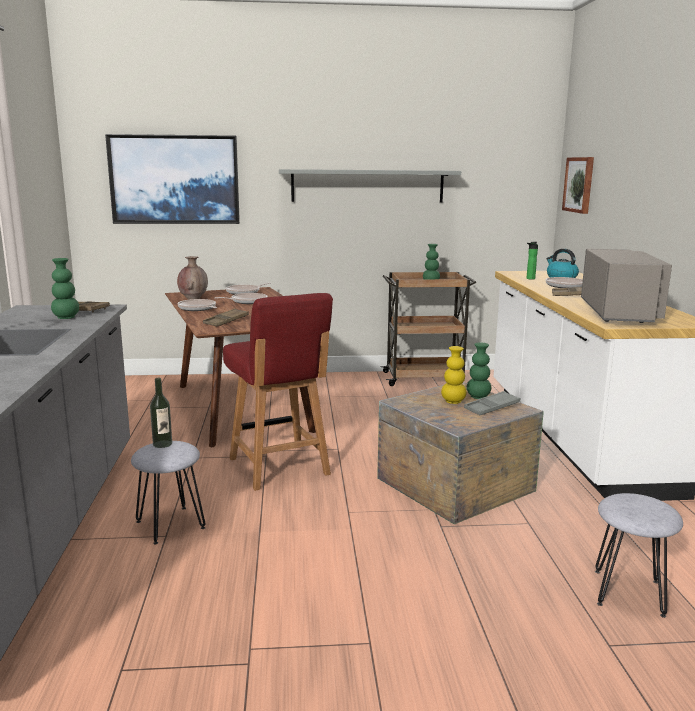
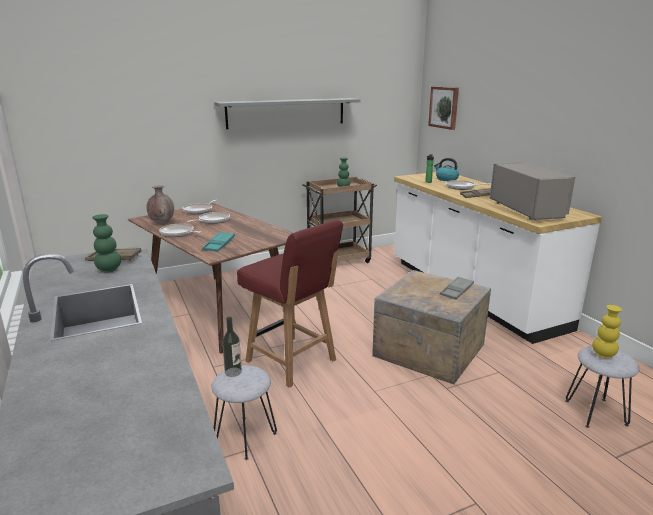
camera: 20 degrees left, 5 degrees up
(175, 179) = (120, 114): picture -> none
(226, 321) = (219, 244): brown tray -> turquoise tray
(453, 401) = (426, 290): yellow vase -> yellow vase (603, 355)
(478, 397) = (439, 283): green vase -> none

